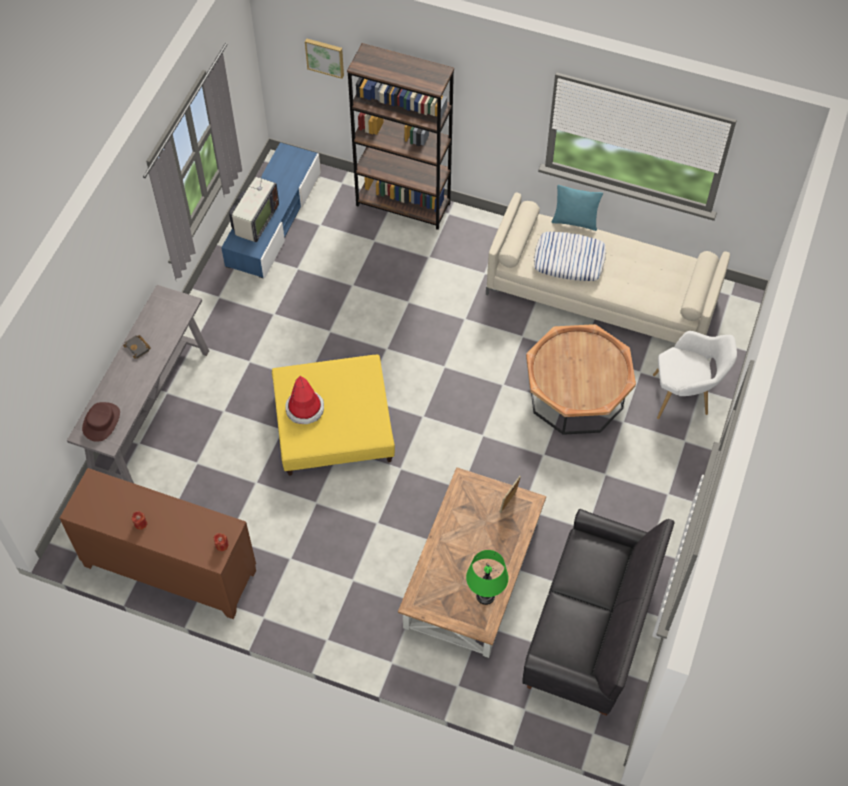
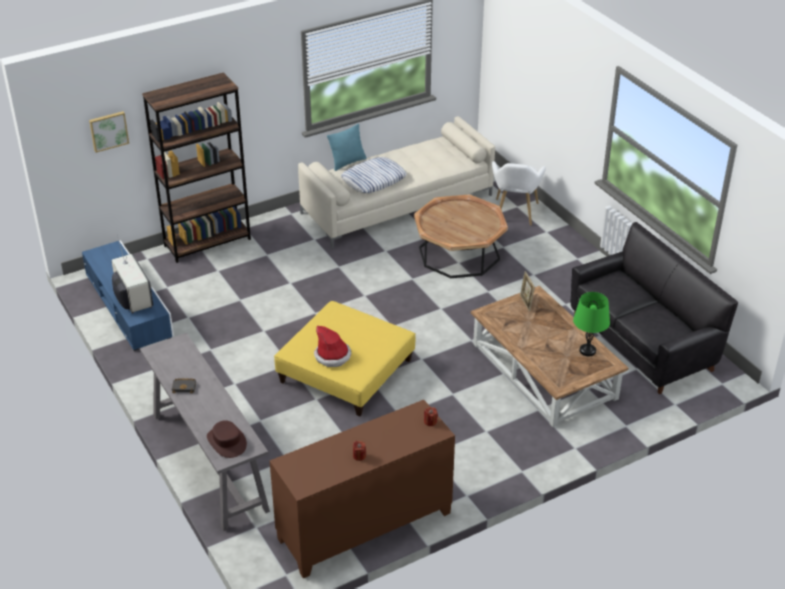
camera: 50 degrees left, 20 degrees down
(685, 397) = (514, 214): white armchair -> white armchair turned 150 degrees clockwise

